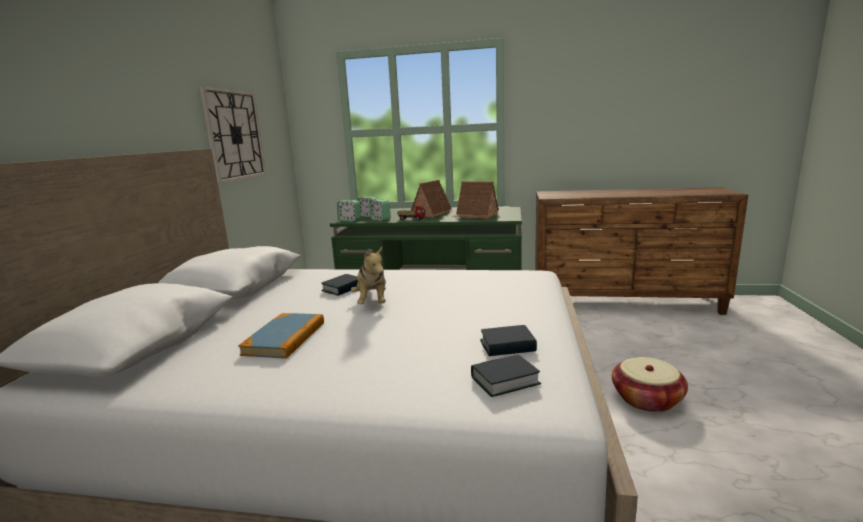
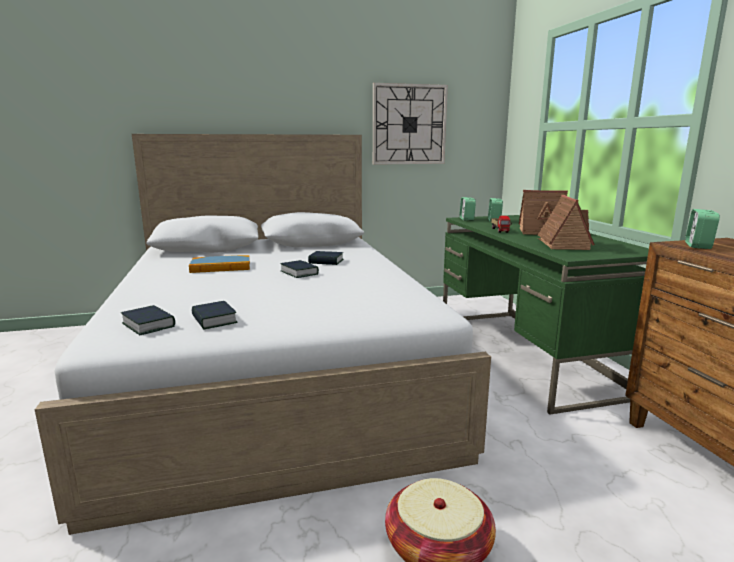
camera: 65 degrees right, 0 degrees up
(372, 302) = (299, 273): plush toy -> book
(380, 219) = (483, 224): alarm clock -> alarm clock (698, 246)

